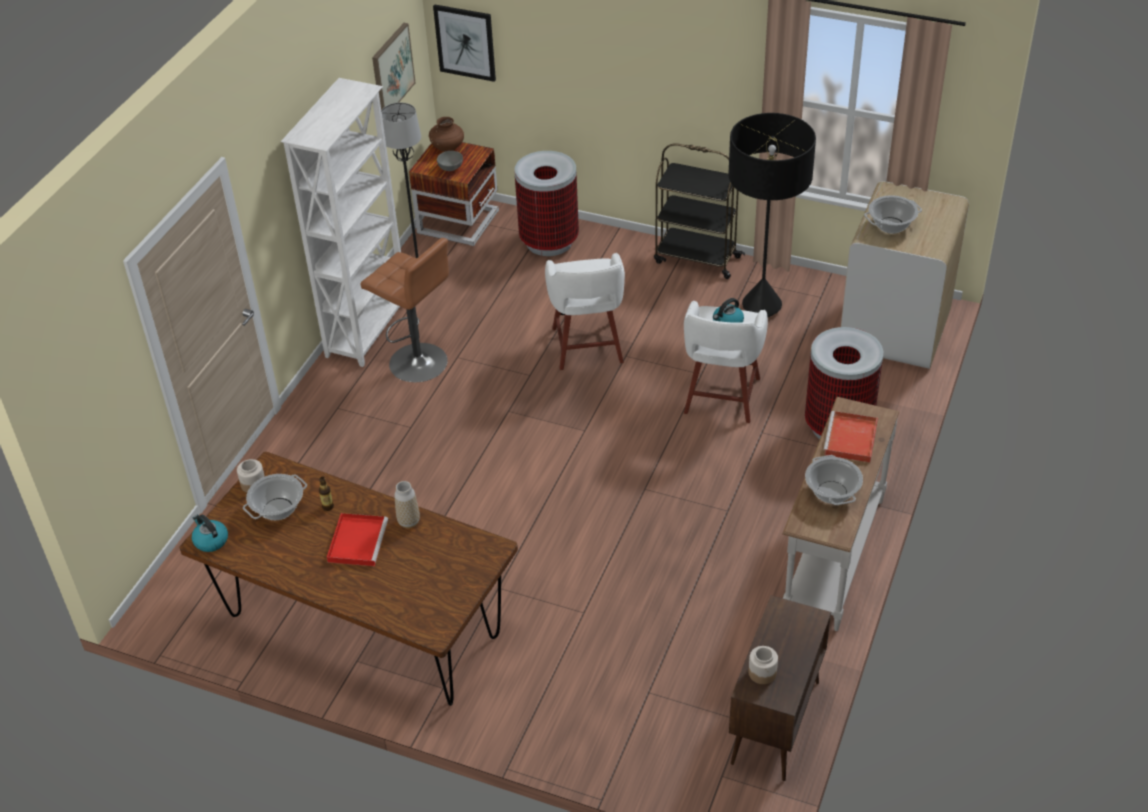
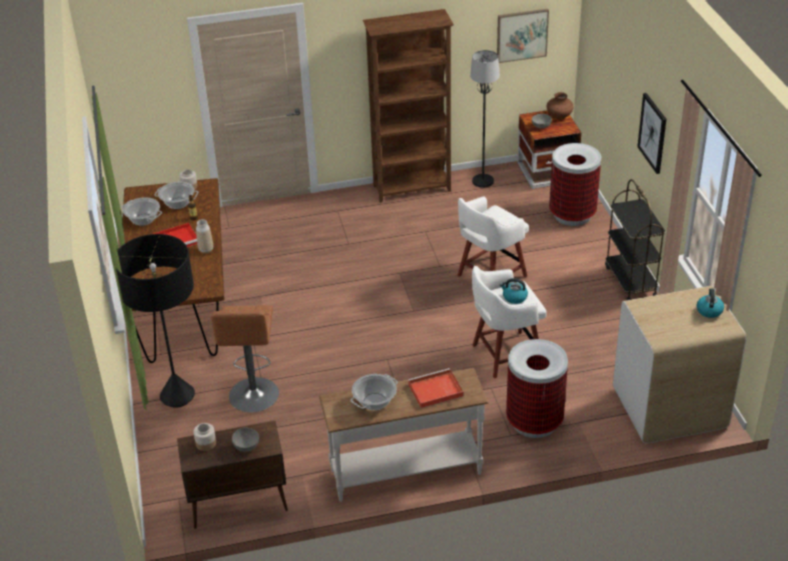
camera: 55 degrees right, 5 degrees down
(210, 541) = (137, 194): kettle -> kettle (709, 310)
(369, 330) = (412, 189): white bookcase -> brown bookcase
(418, 363) = (404, 220): brown stool -> brown stool (253, 395)
(465, 42) = (589, 46): picture -> picture (653, 133)
(761, 308) = (616, 334): black floor lamp -> black floor lamp (178, 398)
(794, 637) = (247, 445): none -> grey bowl
(891, 225) = (663, 309): cooking pot -> cooking pot (143, 220)

